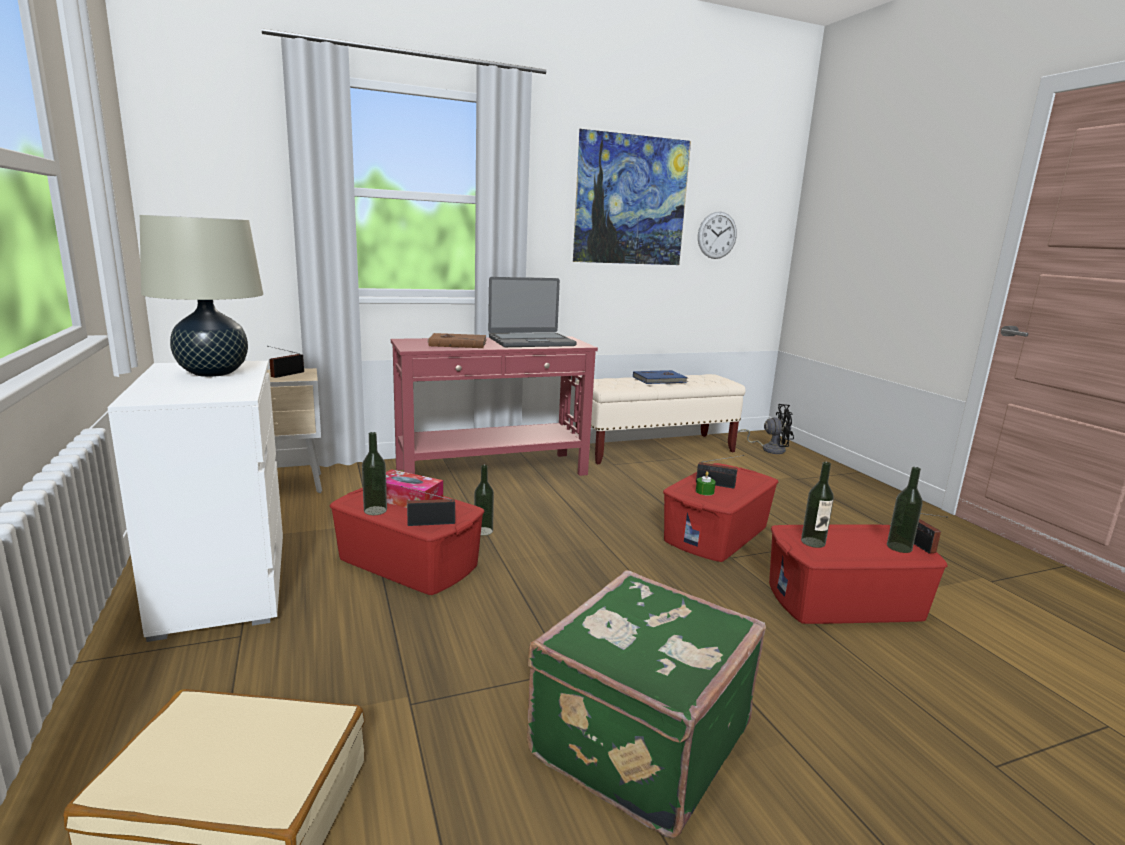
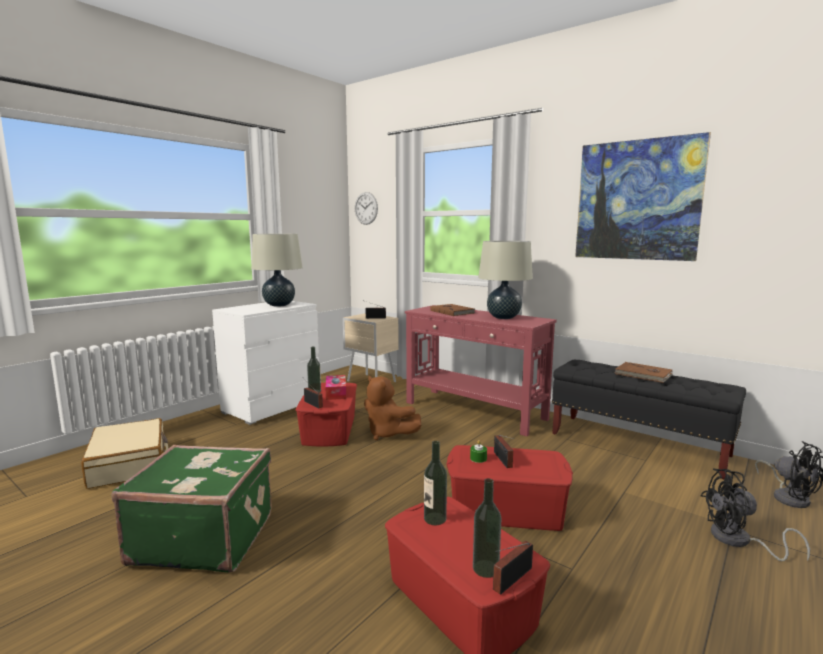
camera: 60 degrees right, 5 degrees down
(483, 531) = (388, 434): bottle -> brown plush toy
(531, 341) = (503, 317): laptop -> beige table lamp
(655, 449) = (638, 445): beige bench -> black bench
(660, 380) = (643, 375): blue book -> brown book
(717, 235) = (753, 228): wall clock -> wall clock (366, 208)
(811, 483) = (739, 541): none -> black fan

